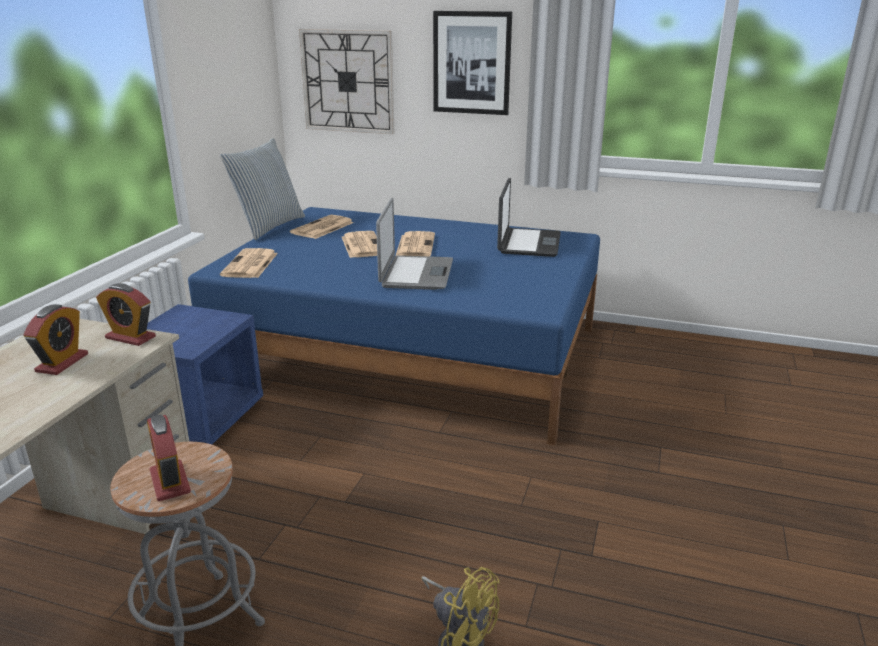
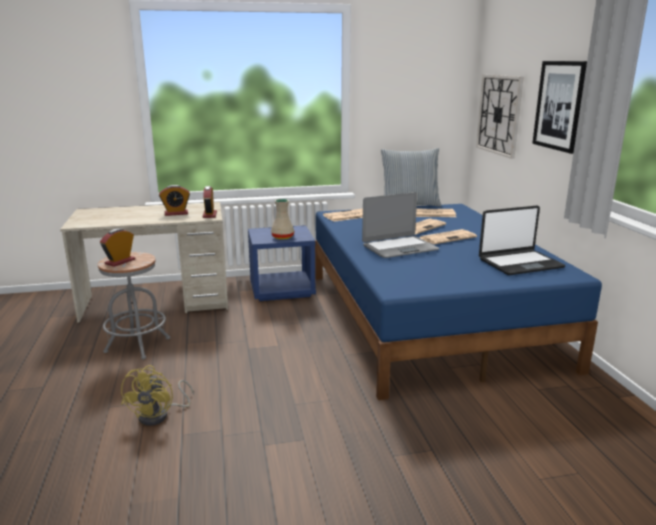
camera: 60 degrees right, 5 degrees down
(204, 331) = (283, 237): none -> beige vase

